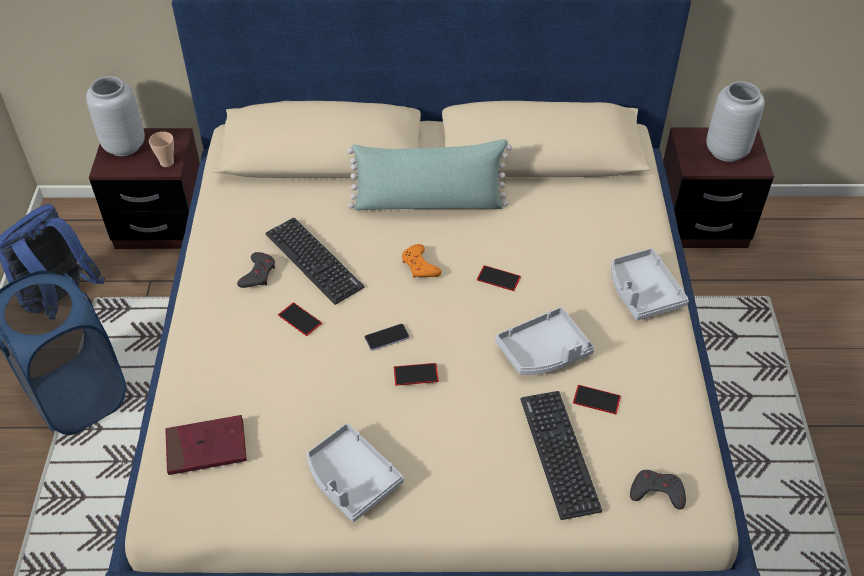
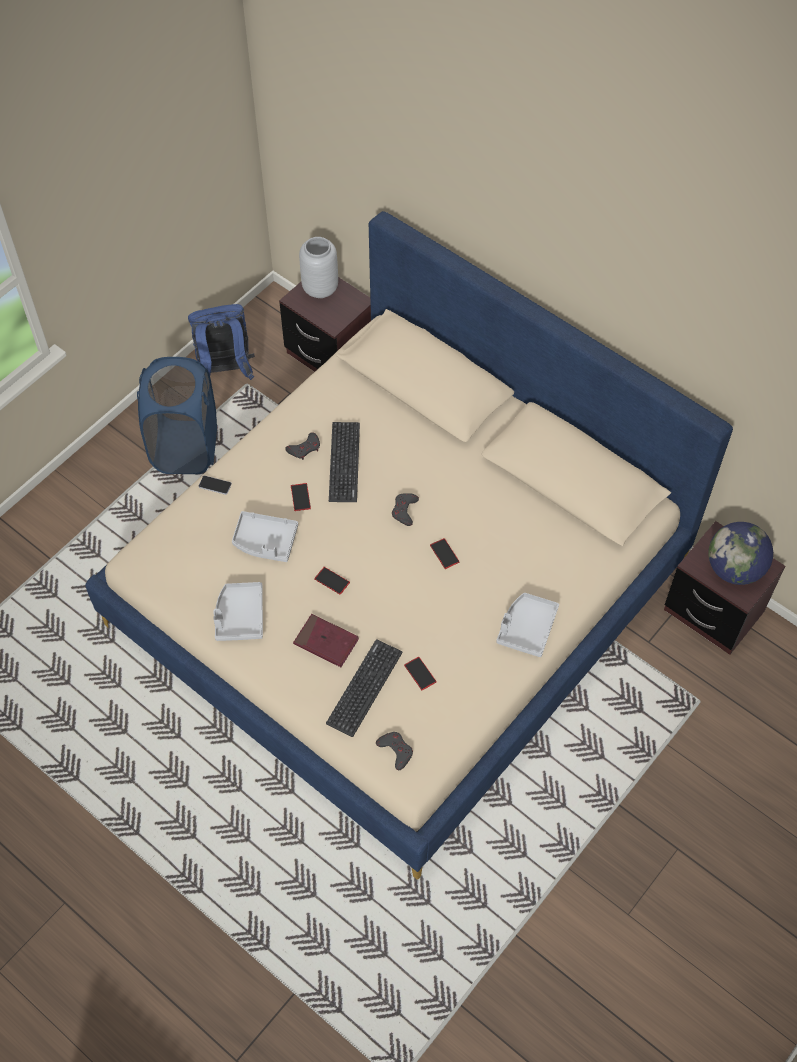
camera: 40 degrees right, 10 degrees up
(167, 162) = (335, 320): cup -> none
(206, 447) = (181, 542): red book -> red book (326, 642)
(387, 337) = (337, 545): phone -> phone (215, 485)
(420, 266) = (404, 510): orange game controller -> grey game controller
(429, 203) = (456, 468): green pillow -> none
(544, 352) = (421, 621): grey tray -> grey tray (265, 541)
(726, 152) = (734, 569): grey vase -> globe

